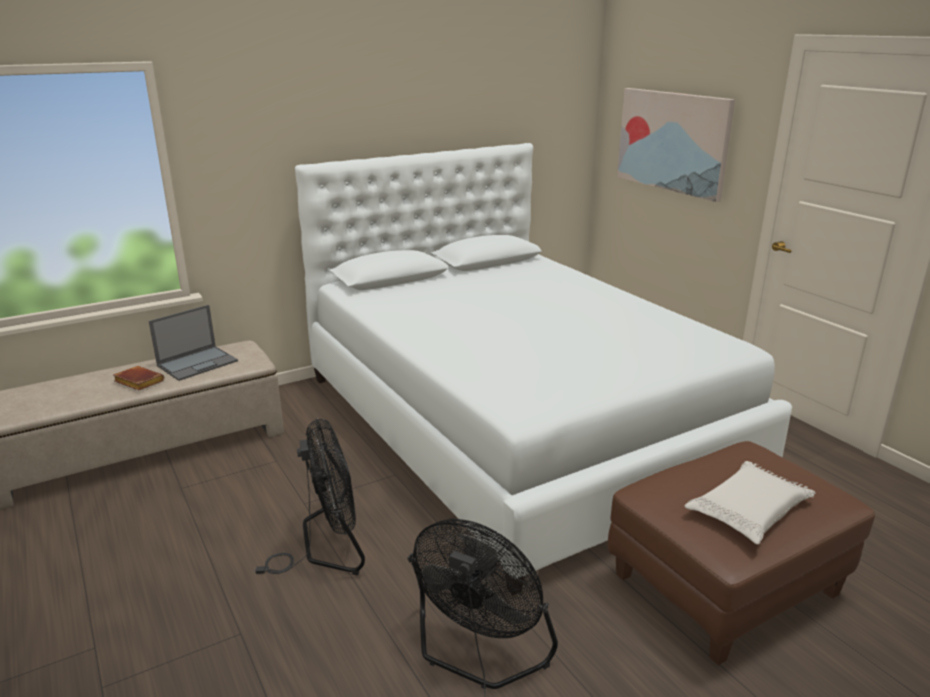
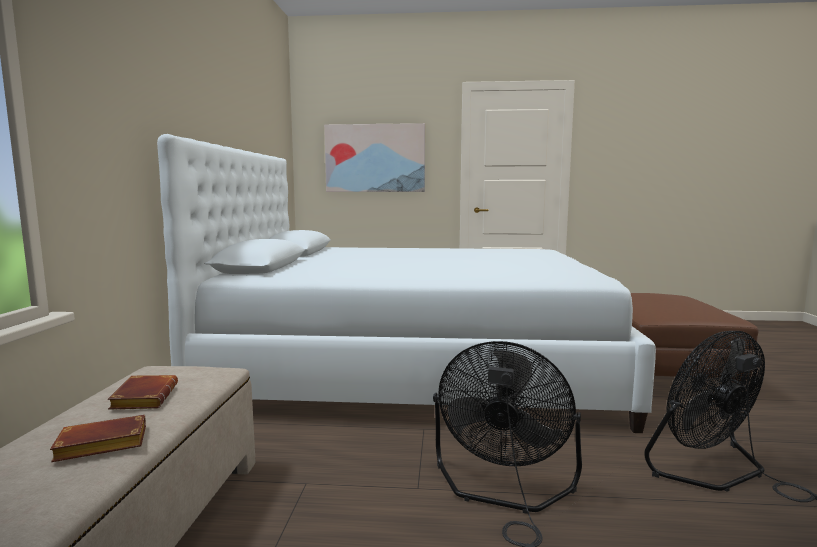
camera: 55 degrees left, 15 degrees down
(198, 363) = (143, 397): laptop -> brown book
(749, 508) = (684, 304): white pillow -> none

